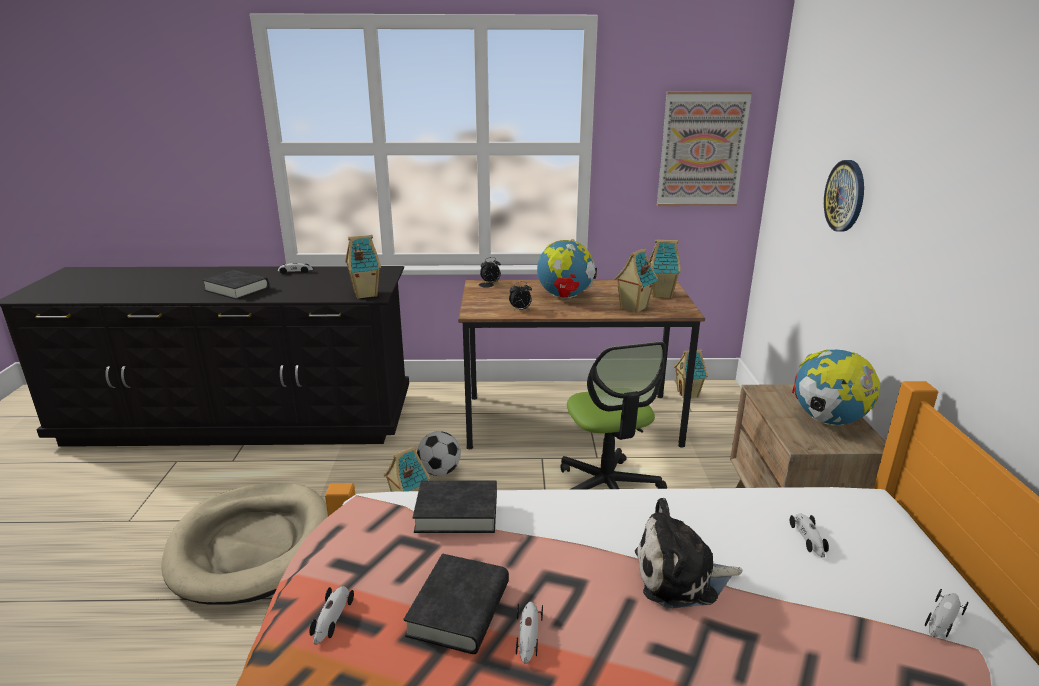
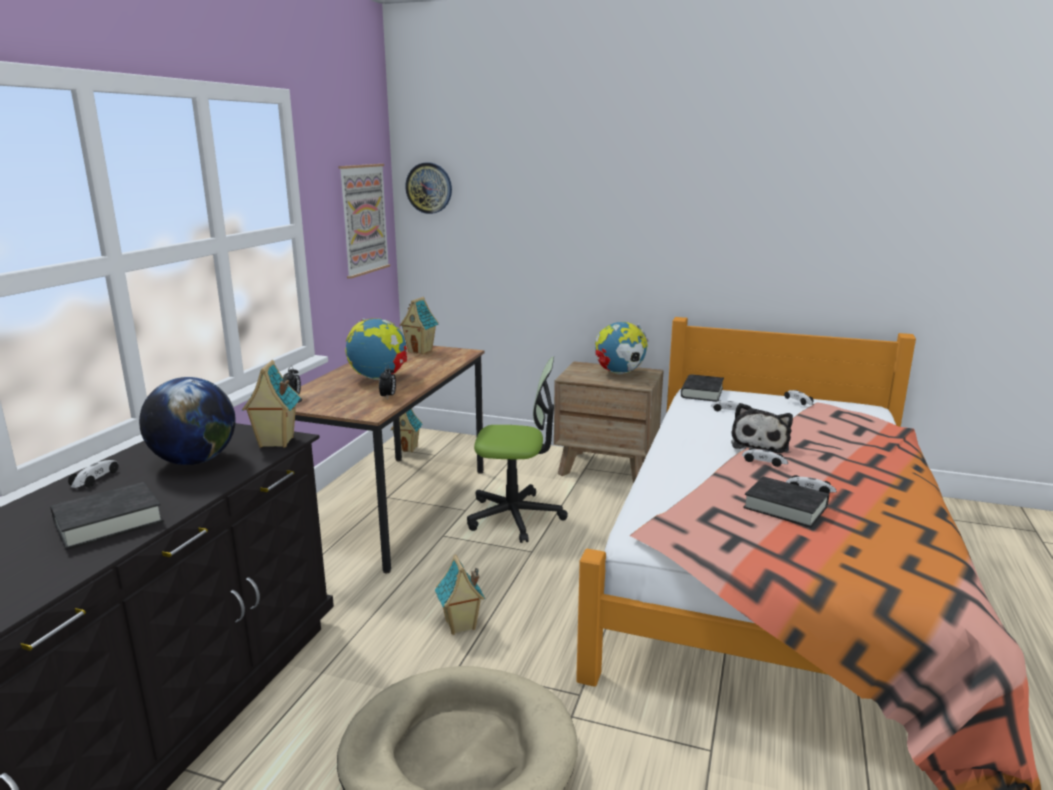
camera: 70 degrees left, 5 degrees down
(326, 284) = (194, 461): none -> globe
(331, 618) = (791, 553): toy car -> toy car (764, 461)
(440, 471) = (416, 596): football -> none
(457, 512) = (677, 493): black book -> black book (702, 392)
(633, 308) = (438, 363): toy house -> none
(845, 196) = (535, 230): wall clock -> wall clock (429, 188)

